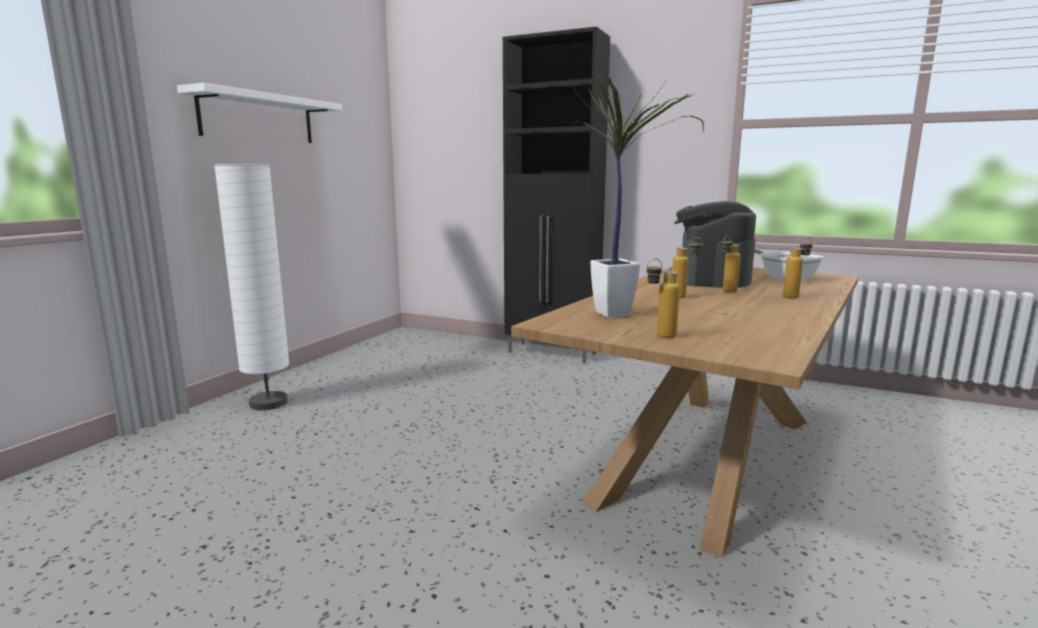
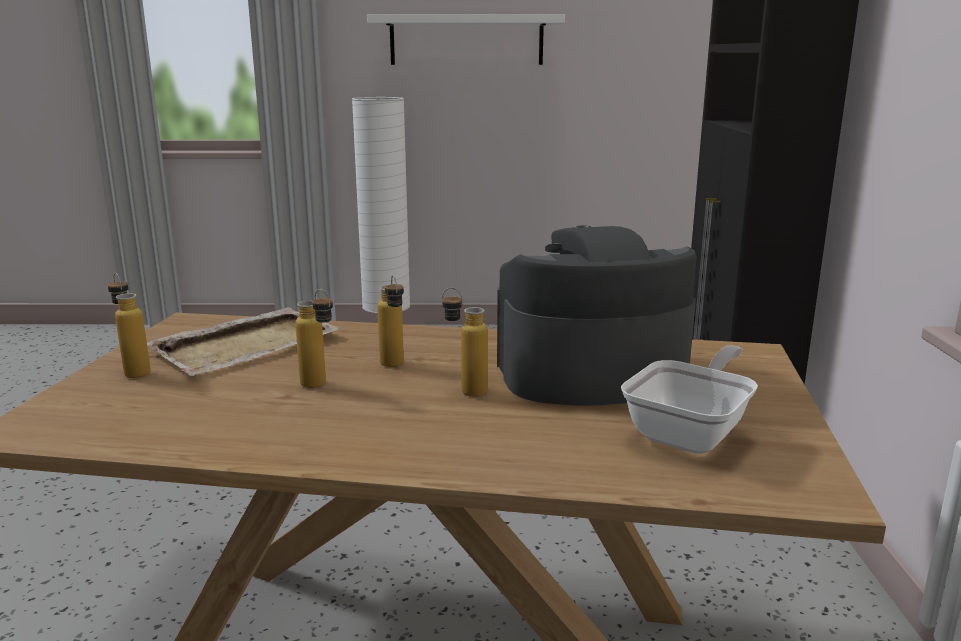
camera: 65 degrees right, 5 degrees up
(620, 314) = (247, 345): potted plant -> beige tray
(795, 296) = (472, 444): bottle -> bottle (320, 386)

